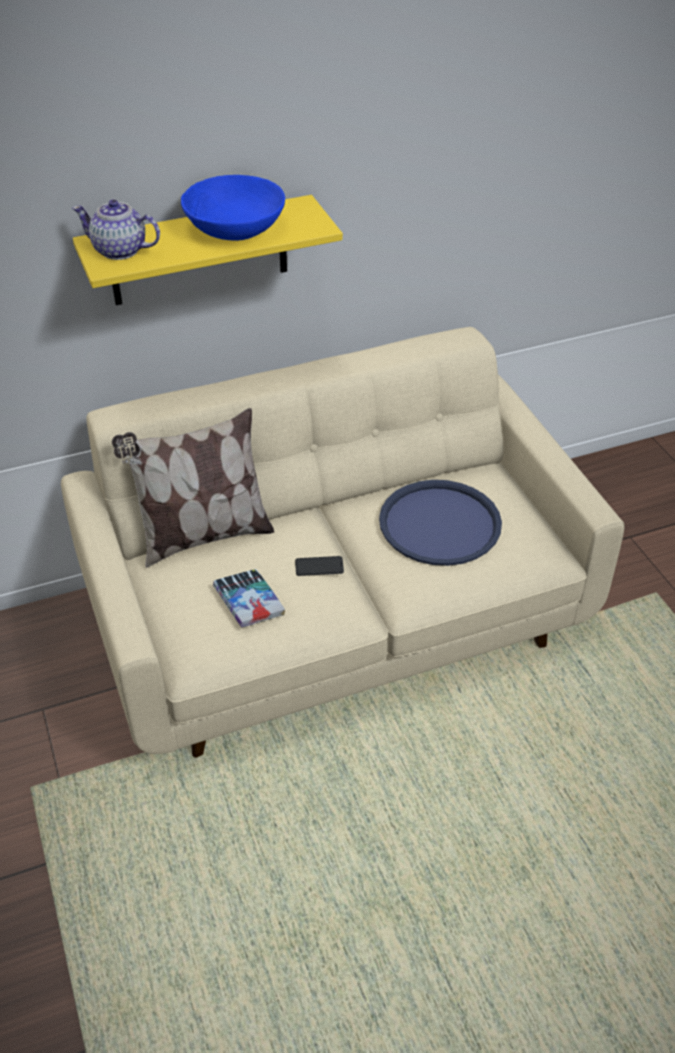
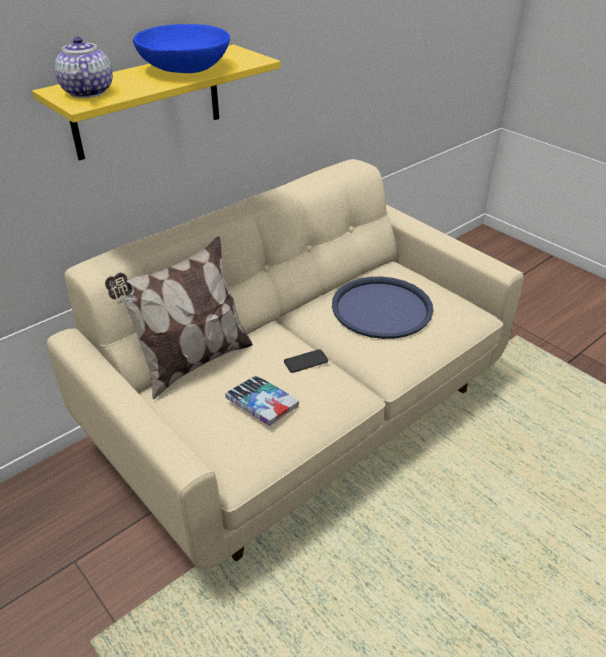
camera: 20 degrees left, 5 degrees down
(120, 251) = (87, 92): teapot -> teapot turned 75 degrees clockwise

